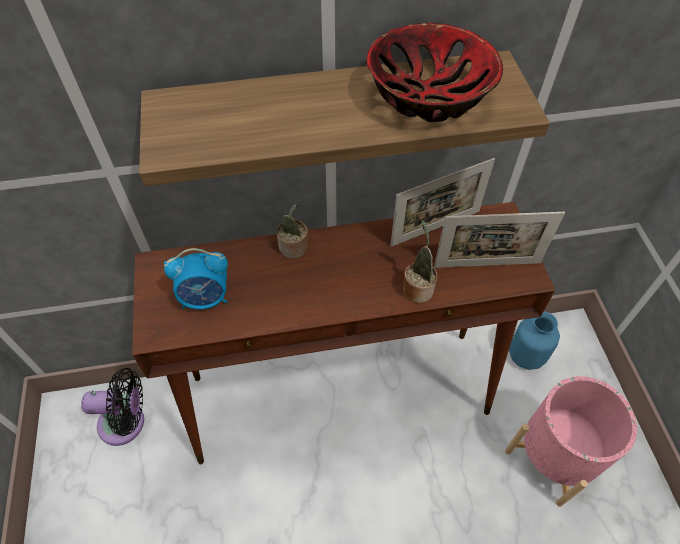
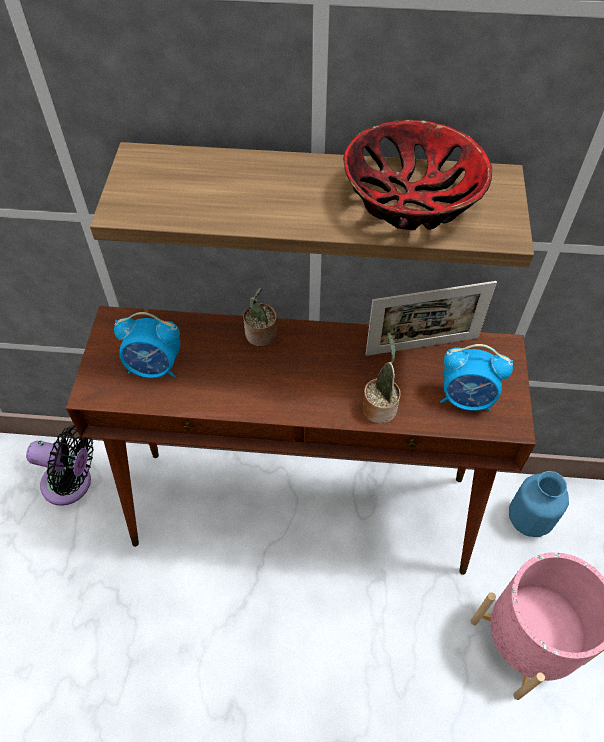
camera: 15 degrees right, 0 degrees up
(487, 264) = (466, 398): picture frame -> alarm clock

